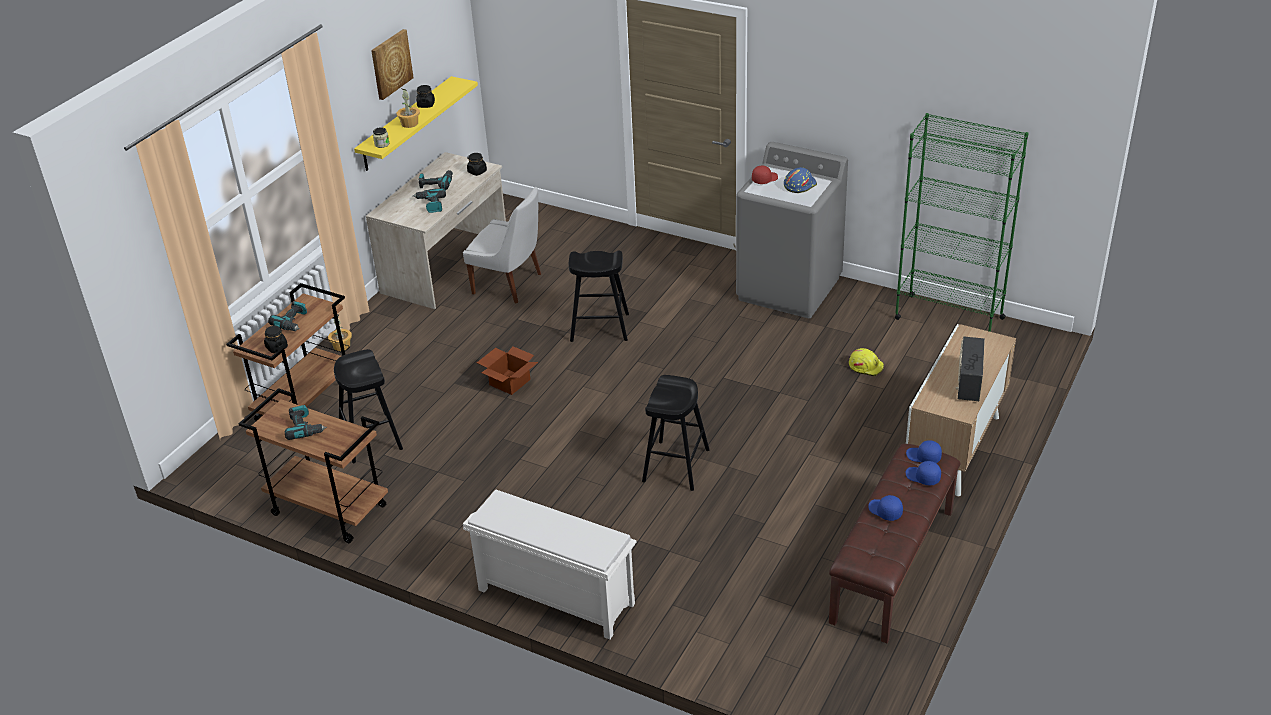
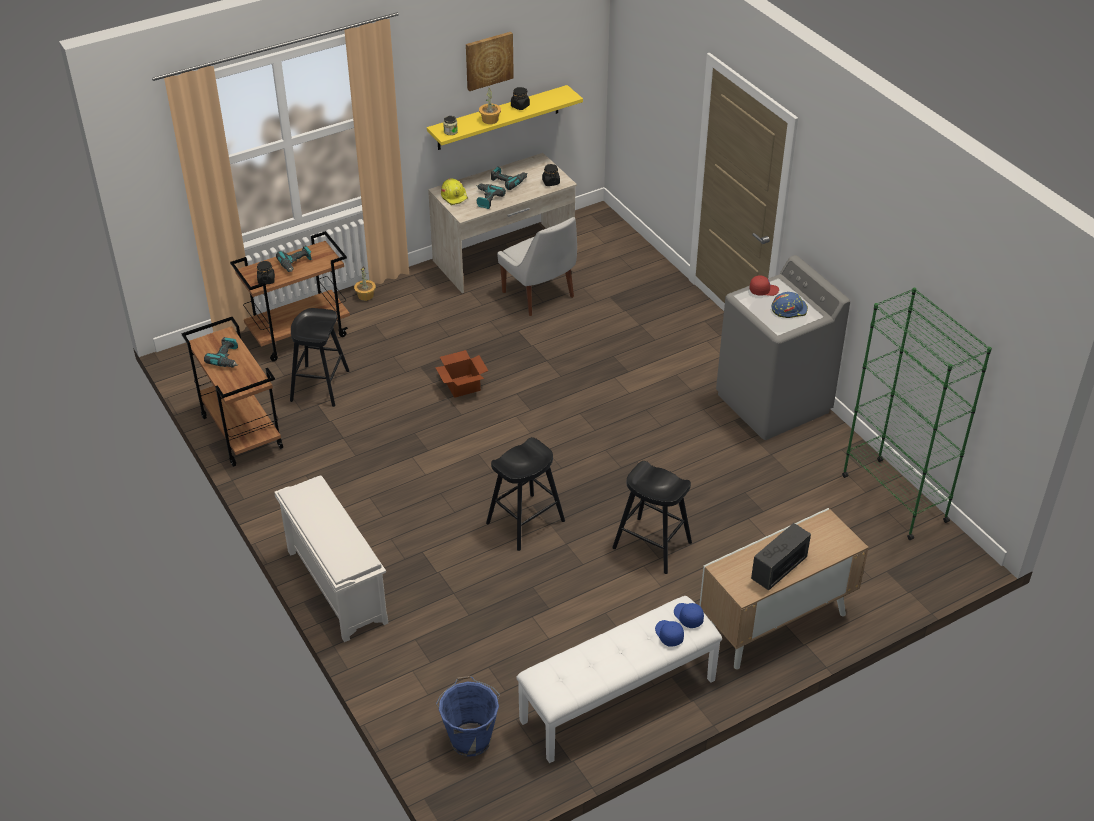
camera: 30 degrees right, 5 degrees up
(600, 327) = (577, 368): black stool -> black stool (652, 545)
(801, 659) = (470, 738): none -> blue bucket
(866, 366) = (770, 509): yellow hard hat -> yellow hard hat (454, 196)
(884, 511) = (606, 648): blue cap -> none
(893, 566) = (618, 701): brown bench -> white bench

